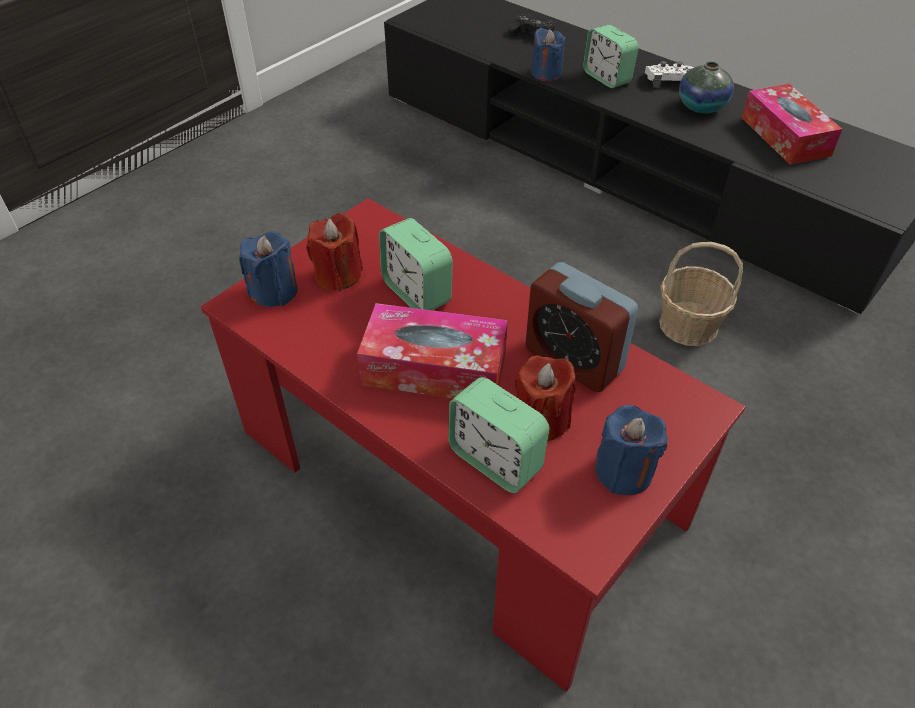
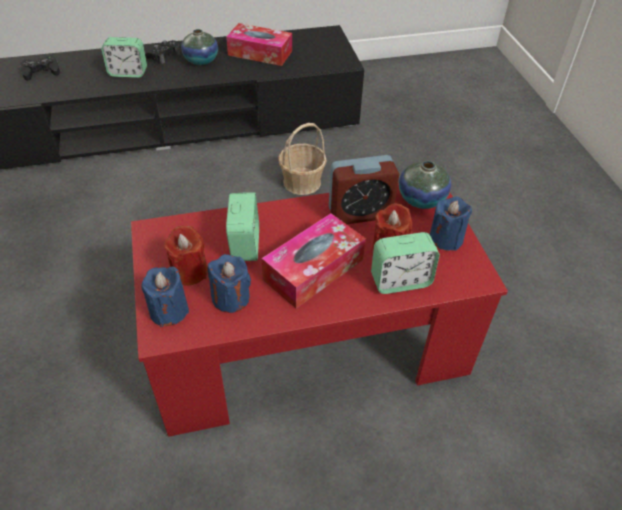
camera: 55 degrees left, 0 degrees up
(416, 292) = (245, 244): alarm clock -> alarm clock turned 90 degrees counterclockwise
(546, 73) = (88, 90): blue candle -> blue candle (231, 298)
(668, 80) = (163, 56): white game controller -> black game controller
(672, 407) = (421, 199): none -> vase

